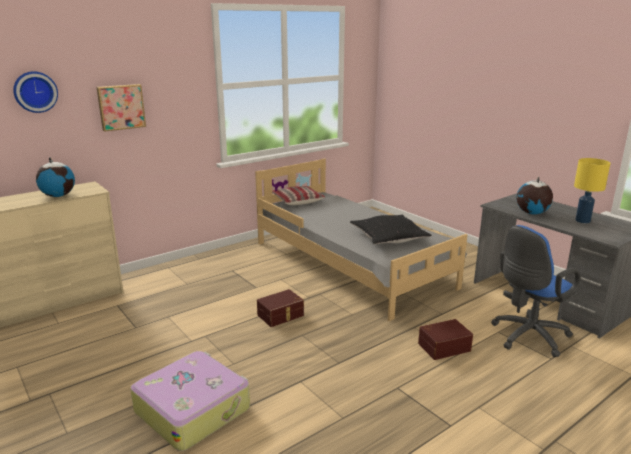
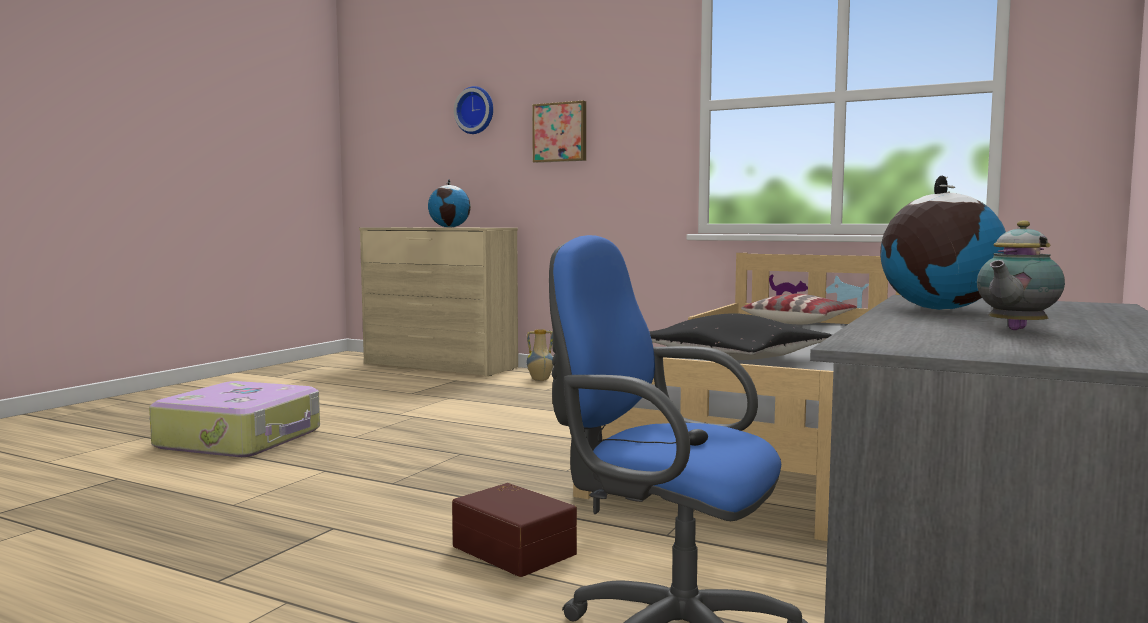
camera: 65 degrees right, 15 degrees down
(158, 279) = (540, 380): none -> vase
(281, 315) = (509, 436): brown storage box -> none
(582, 221) = (1014, 329): yellow table lamp -> teapot

